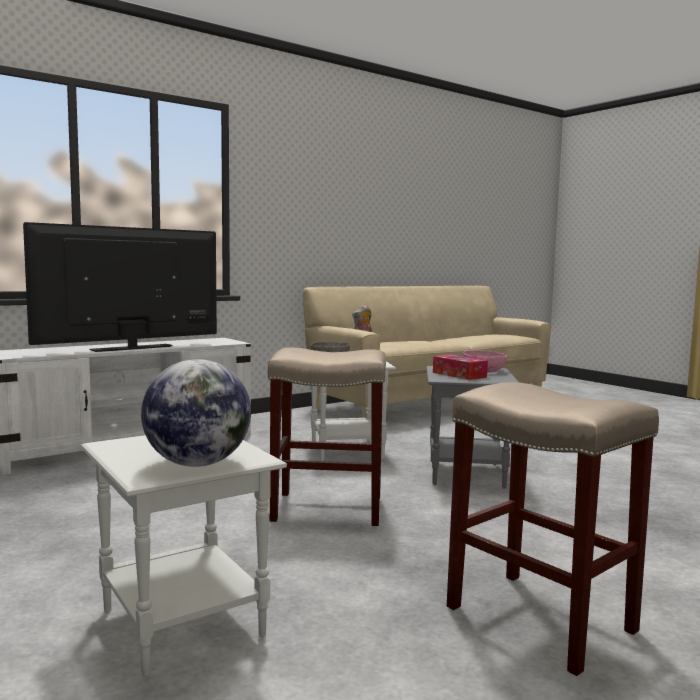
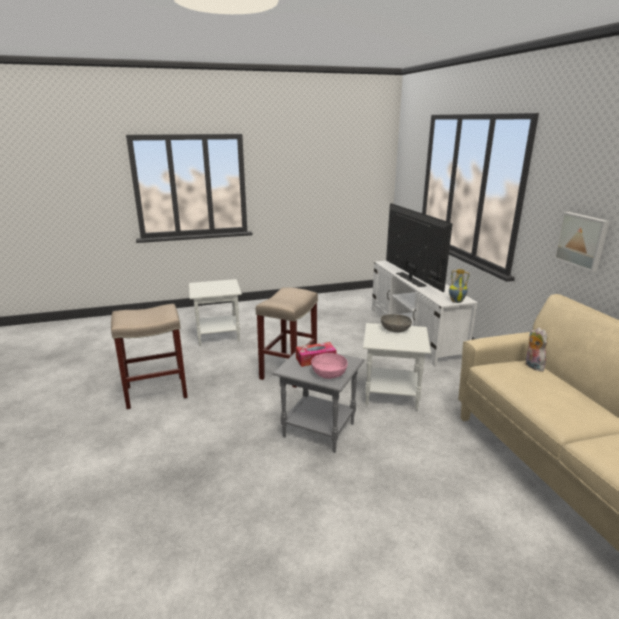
camera: 110 degrees right, 15 degrees up
(197, 464) = (199, 288): globe -> none
(227, 340) = (456, 301): none -> vase
(308, 232) = (582, 240): none -> picture

